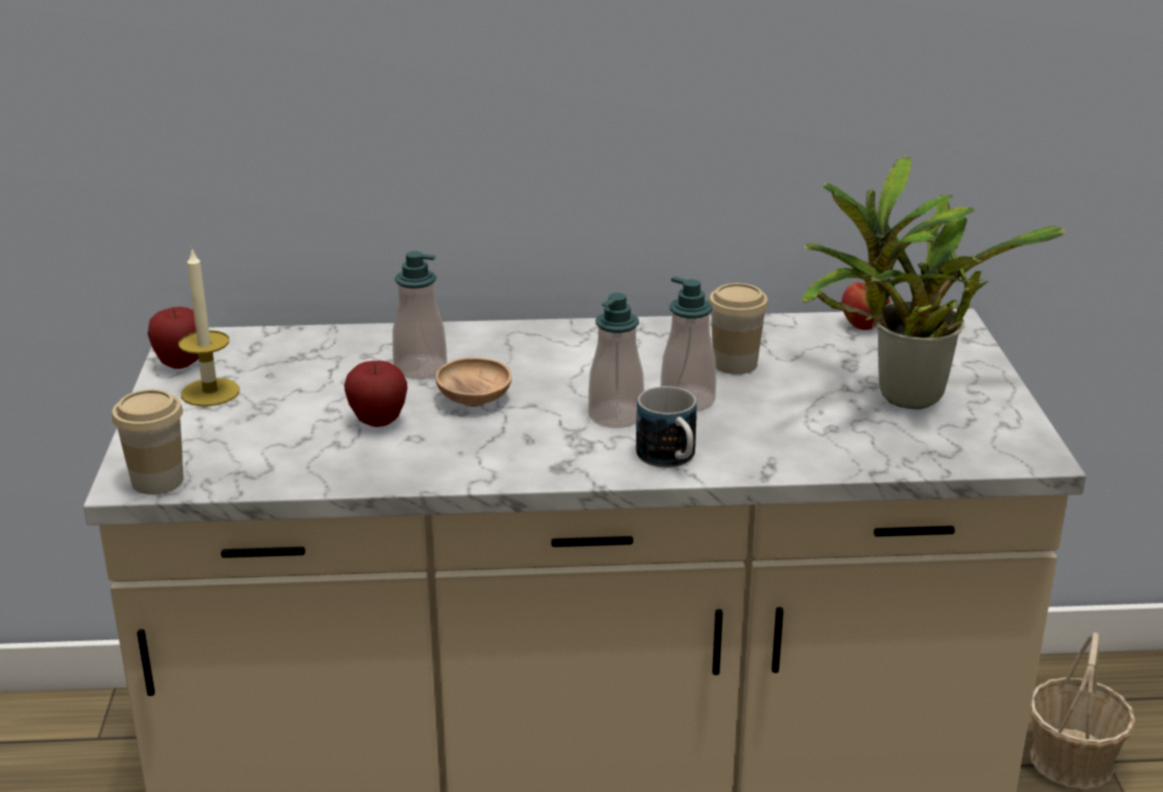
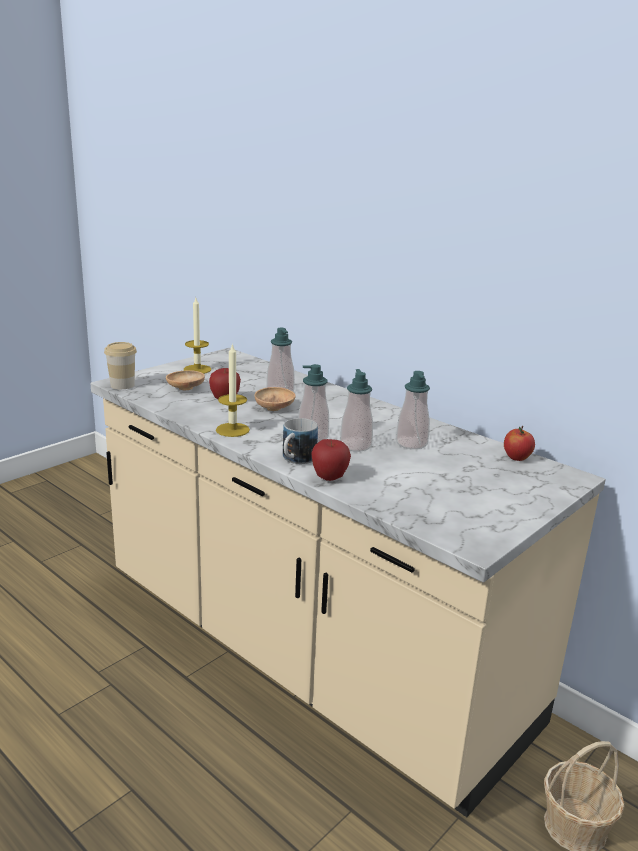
camera: 45 degrees right, 5 degrees down
(181, 364) = (209, 359): apple -> apple (329, 478)
(276, 435) = (185, 389): none -> brown bowl
(500, 462) = (232, 430): none -> candle
(735, 364) = (411, 443): cup -> soap dispenser
(900, 398) = (461, 490): potted plant -> none

